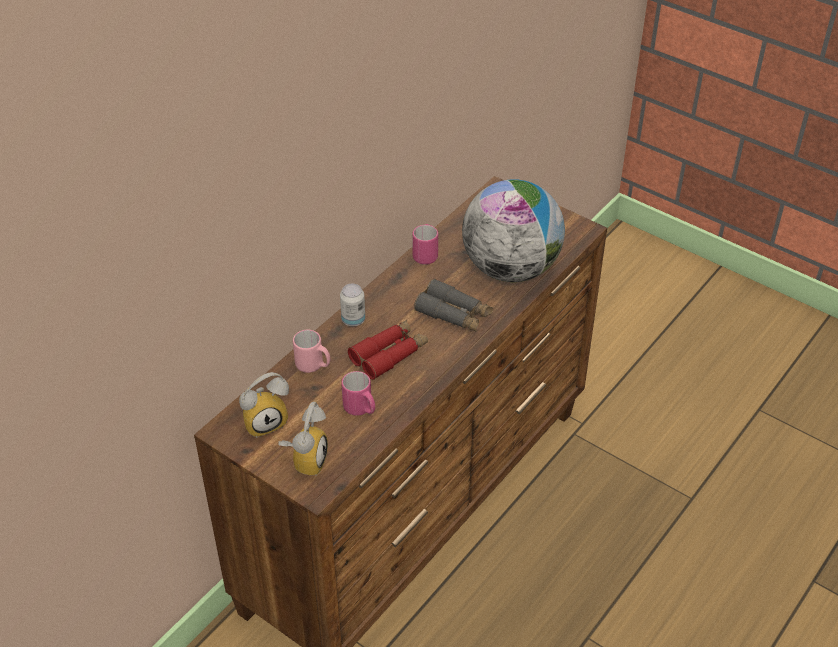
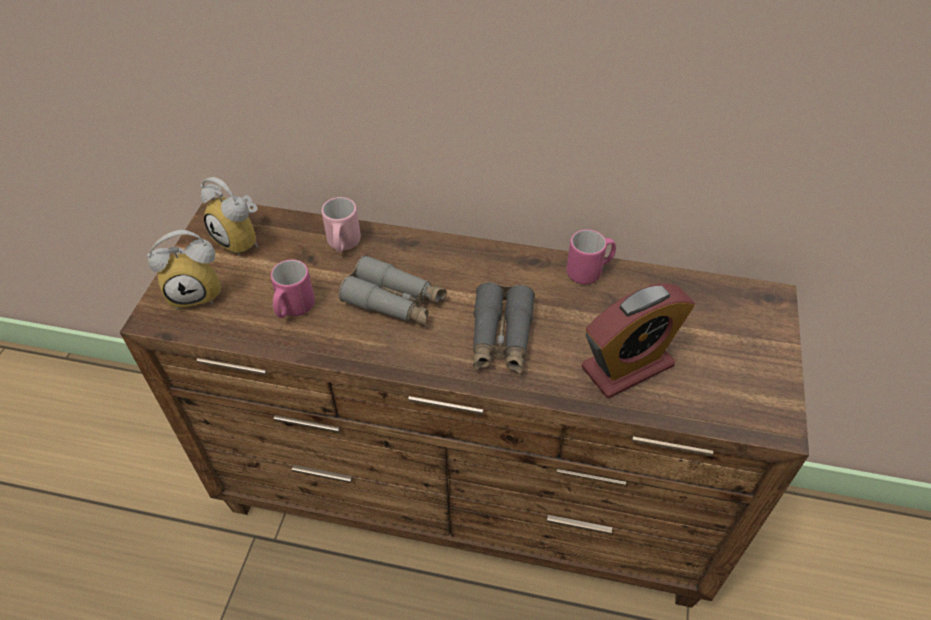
camera: 65 degrees right, 5 degrees up
(353, 320) = (433, 250): can -> none
(389, 354) = (395, 301): red binoculars -> grey binoculars
(510, 268) = (627, 366): globe -> alarm clock

